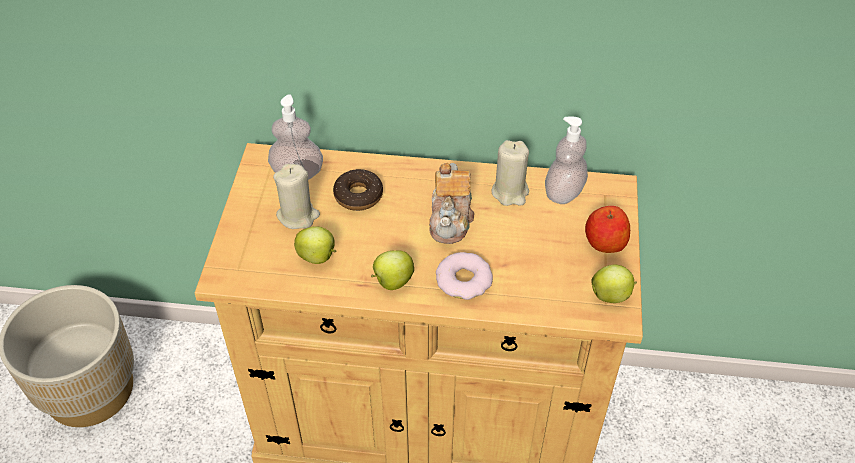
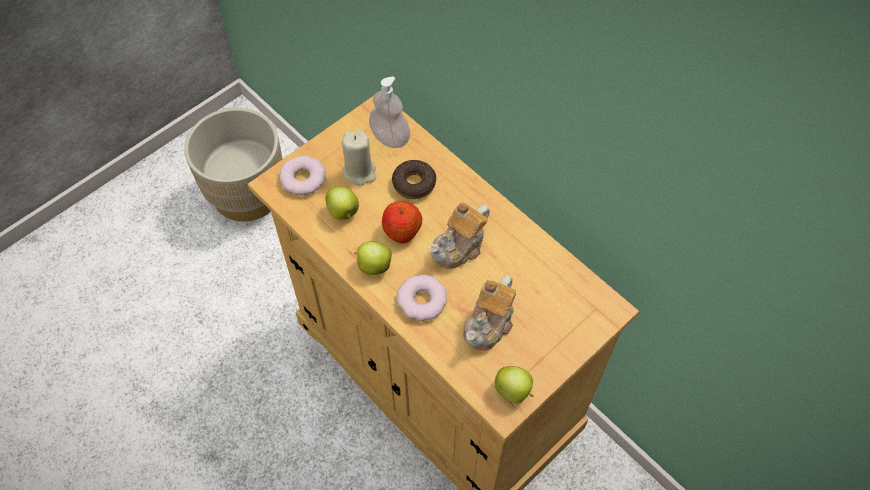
camera: 40 degrees right, 10 degrees up
(248, 254) = (303, 178): none -> donut
(510, 192) = (524, 256): beige candle -> none
(538, 260) = (489, 324): none -> teapot
(564, 192) = (565, 284): soap dispenser -> none
(604, 242) = (554, 346): apple -> apple (402, 230)

